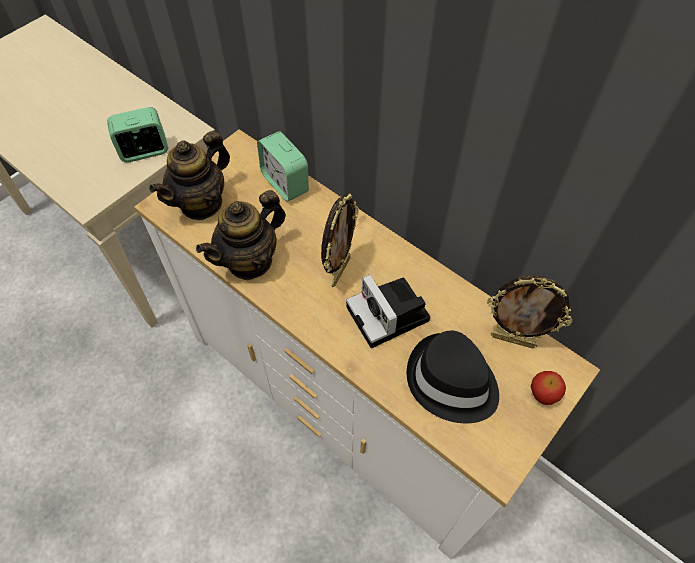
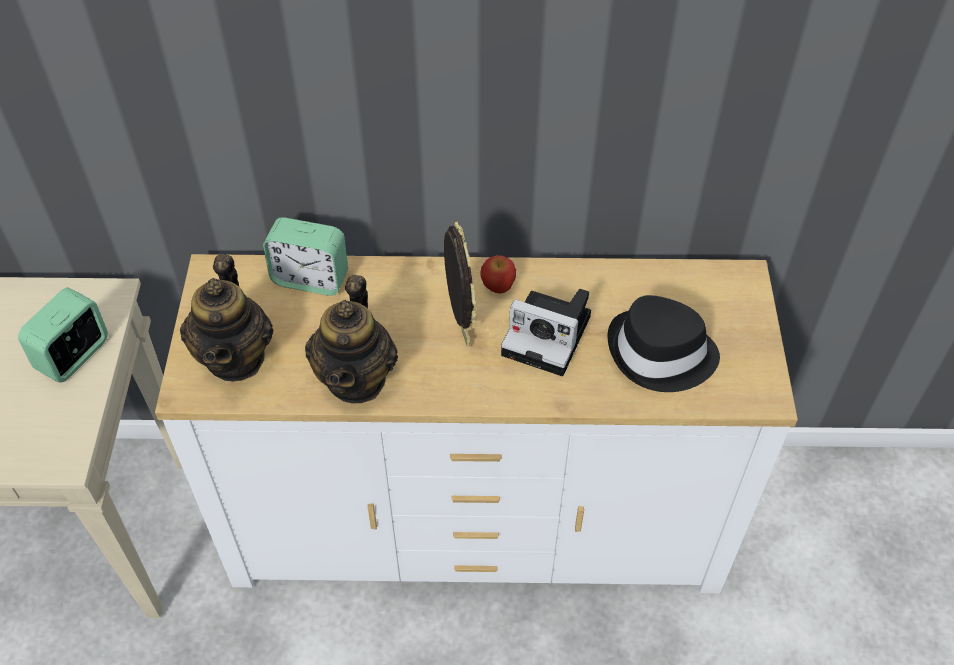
camera: 40 degrees left, 5 degrees down
(513, 340) = (677, 283): picture frame -> none
(543, 394) = (742, 311): apple -> apple (498, 285)

